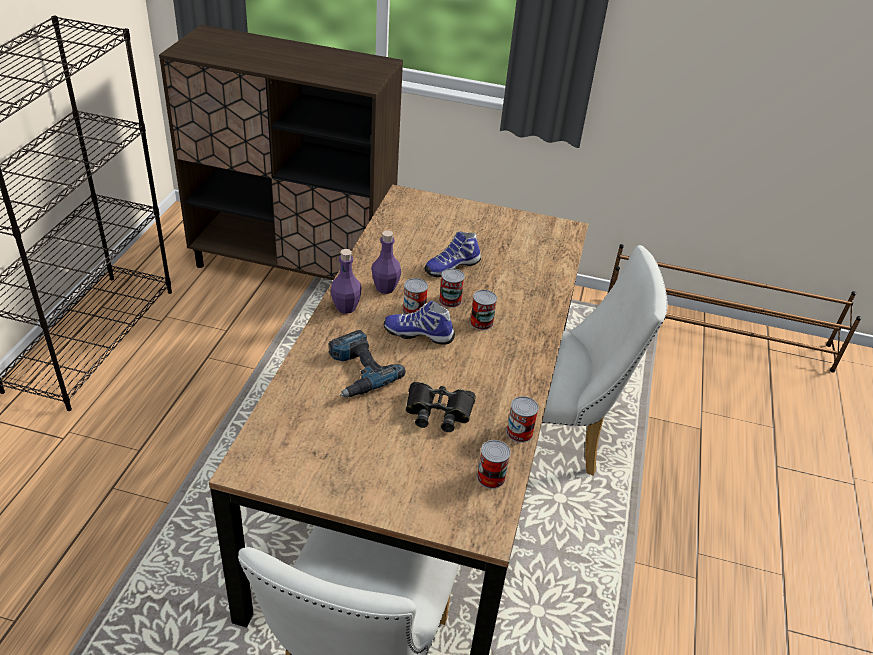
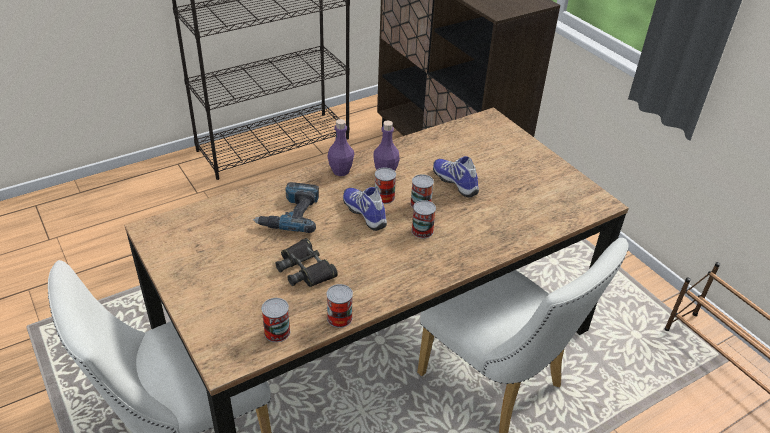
camera: 45 degrees right, 0 degrees up
(451, 266) = (456, 182): shoe -> shoe turned 45 degrees clockwise

